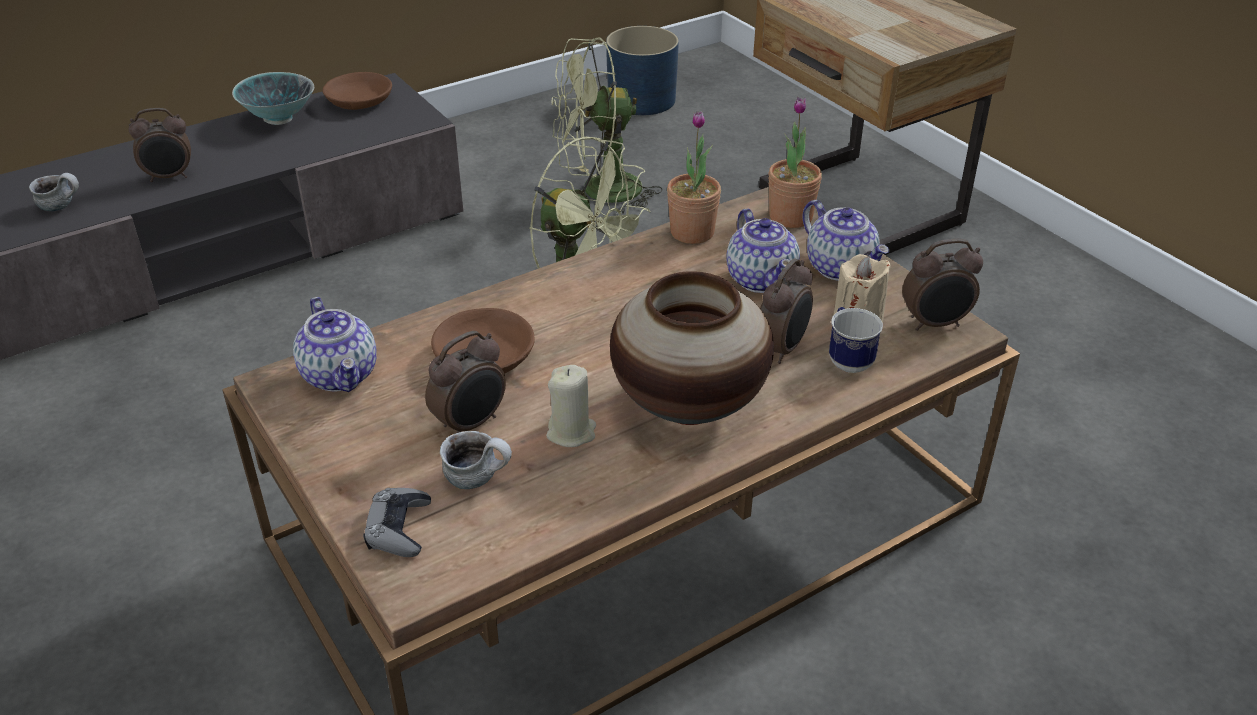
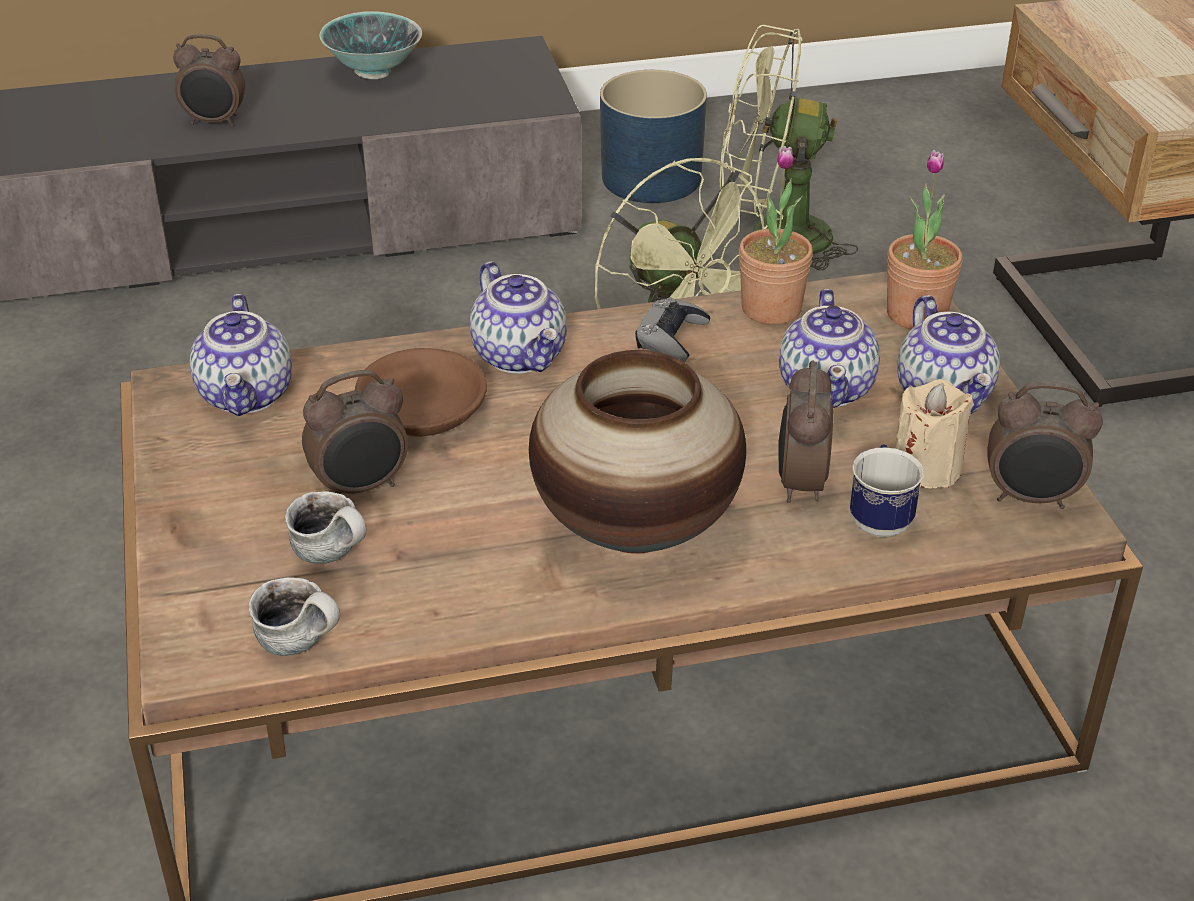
camera: 20 degrees right, 0 degrees up
(62, 206) = (83, 136): mug -> mug (302, 642)
(358, 101) = (479, 65): brown bowl -> none
(398, 528) = (212, 588): grey game controller -> grey game controller (671, 338)
(535, 301) = (521, 355): none -> teapot
(571, 432) = (473, 526): beige candle -> none
(642, 100) = (892, 124): blue planter -> blue planter (652, 178)
(782, 349) = (800, 484): alarm clock -> alarm clock turned 135 degrees clockwise

